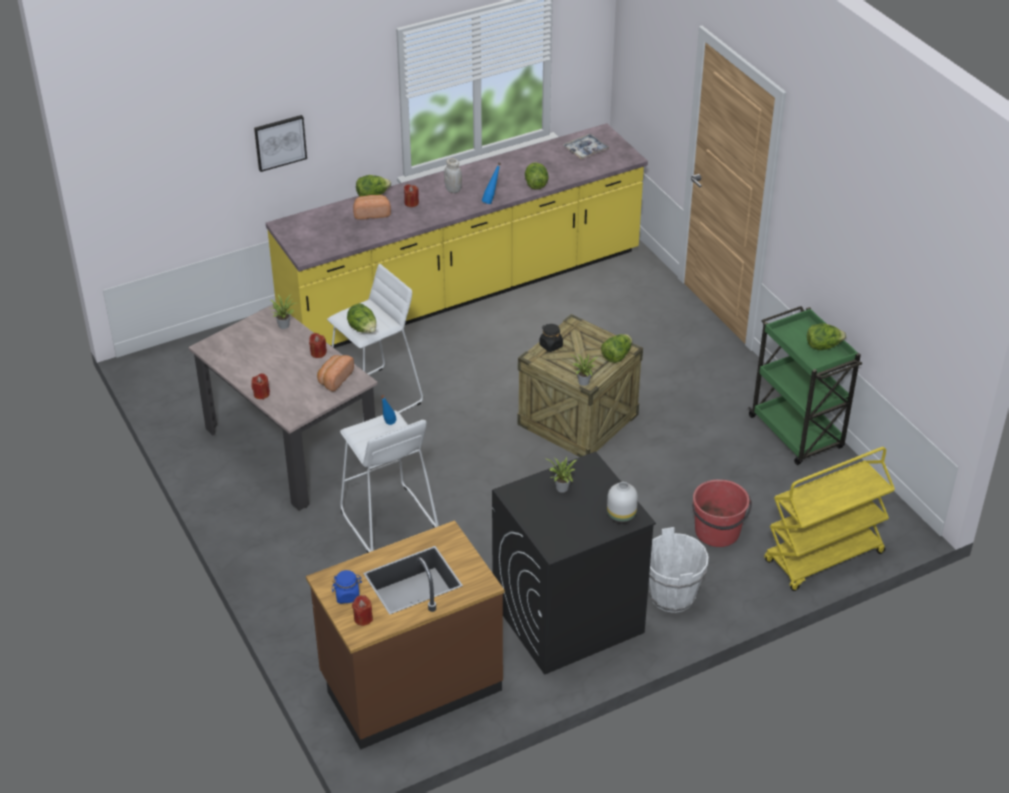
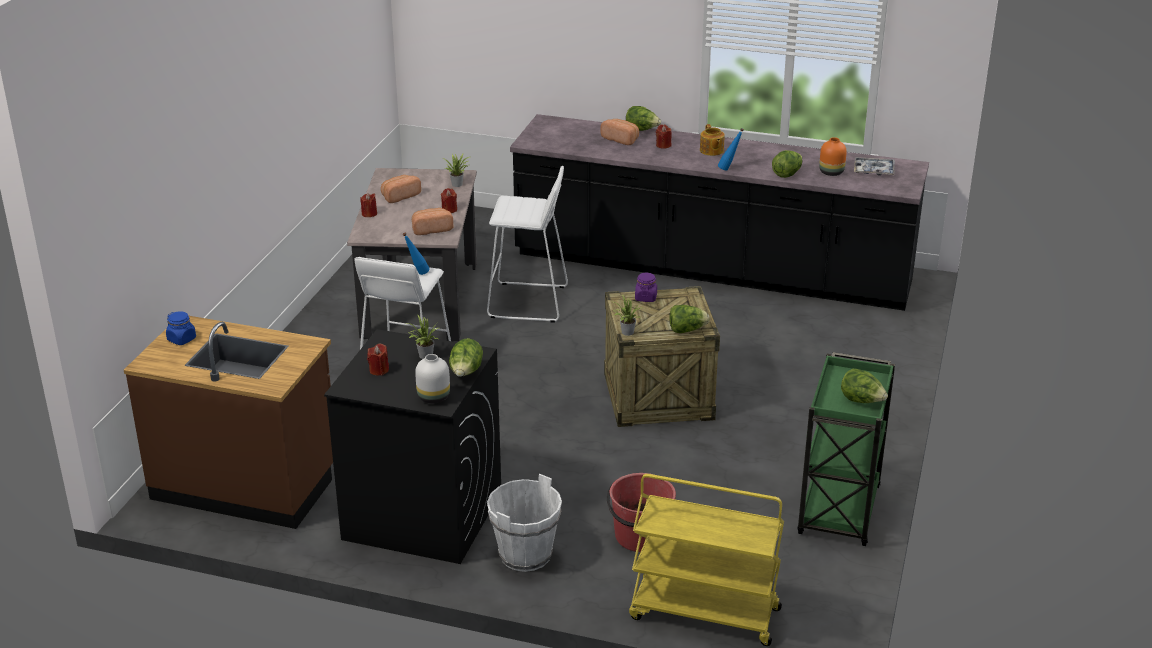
camera: 45 degrees right, 10 degrees down
(257, 363) = (399, 196): none -> bread
(280, 142) = (573, 43): picture -> none
(363, 329) = (507, 213): lettuce -> lettuce (466, 373)
(363, 618) = (165, 357): red candle -> red candle (379, 370)
(453, 190) = (711, 151): white jar -> teapot
(463, 291) = (711, 270): yellow counter -> black counter
(551, 345) = (645, 297): black jar -> purple jar
(562, 166) = (831, 172): none -> orange vase

